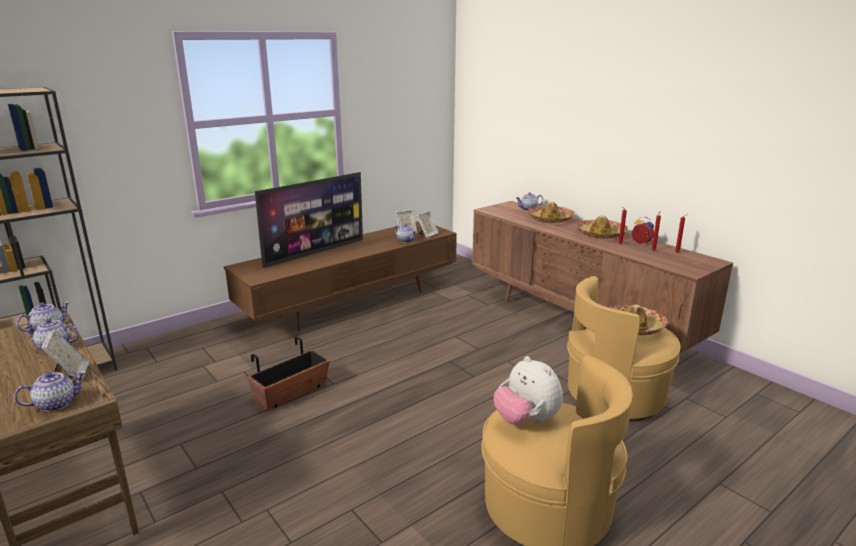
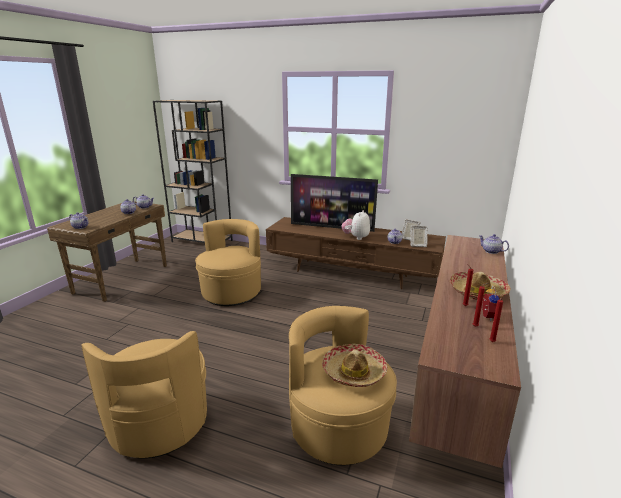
camera: 60 degrees right, 0 degrees up
(71, 376) = (104, 222): picture frame -> none
(291, 392) = (231, 293): planter -> beige armchair
(526, 420) = (157, 349): plush toy -> plush toy (356, 237)
(550, 219) = (479, 264): hat -> none

